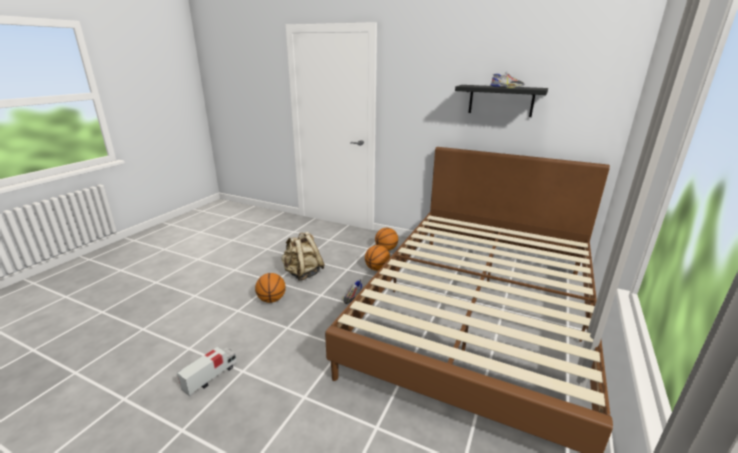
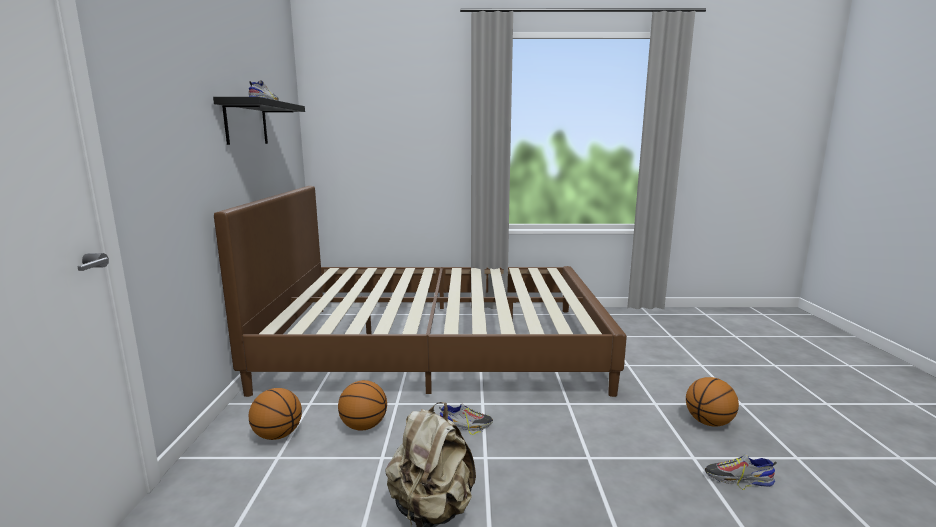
camera: 115 degrees left, 10 degrees down
(211, 377) = (738, 478): toy truck -> shoe
(271, 300) = (549, 510): basketball -> basketball (709, 422)

